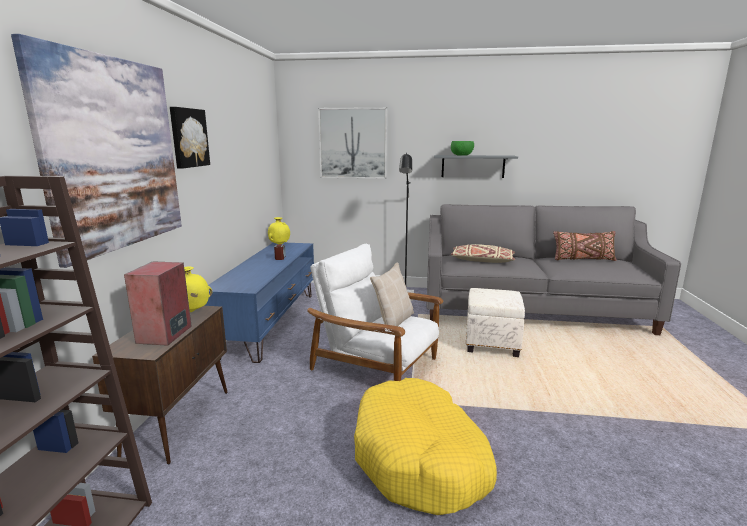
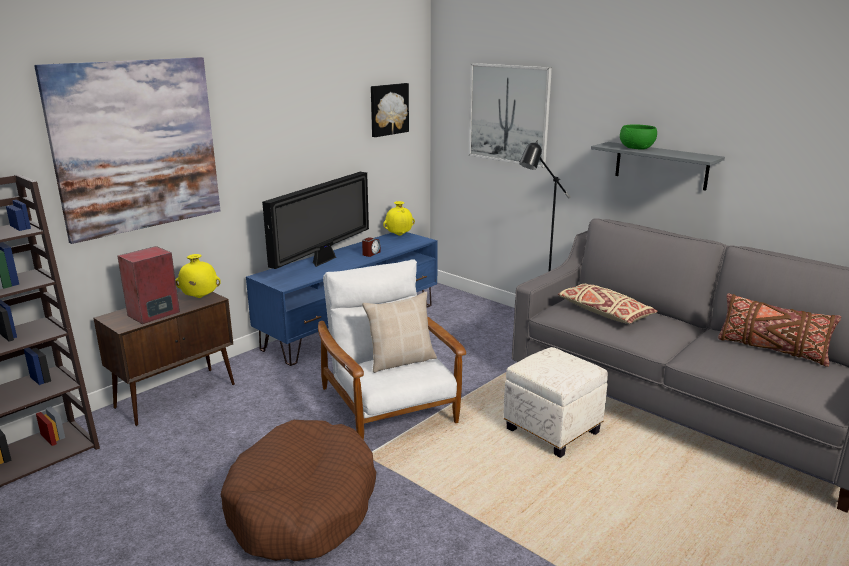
camera: 35 degrees right, 5 degrees up
(188, 138) = (244, 119): picture -> picture (388, 109)
(250, 268) = (324, 260): none -> television
(420, 458) = (302, 506): yellow dog bed -> brown dog bed

